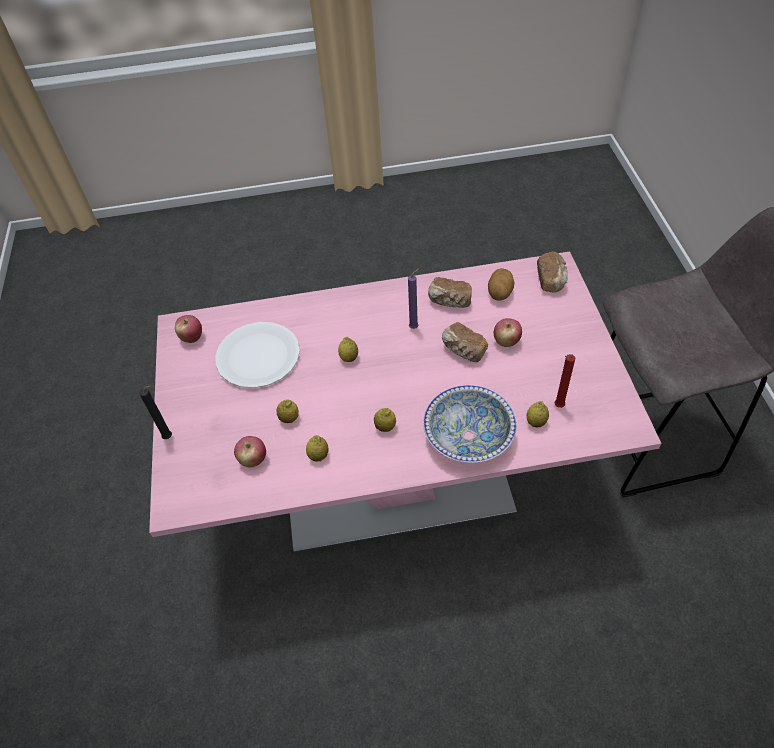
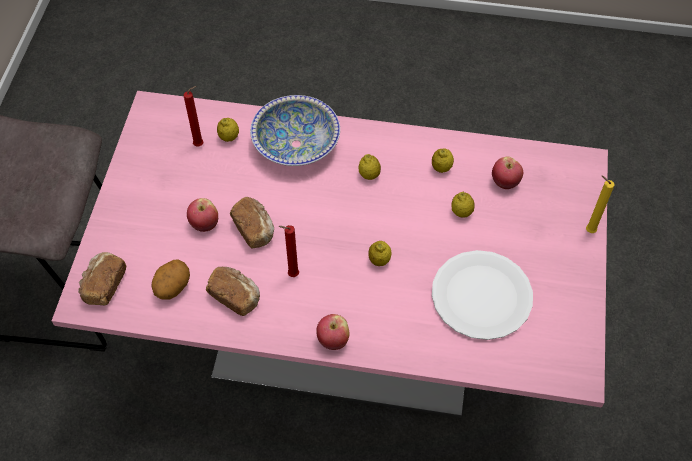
camera: 165 degrees left, 5 degrees up
(169, 437) = (588, 230): black candle -> yellow candle
(192, 338) = (559, 349): apple -> apple (333, 340)
(415, 327) = (291, 275): purple candle -> red candle

